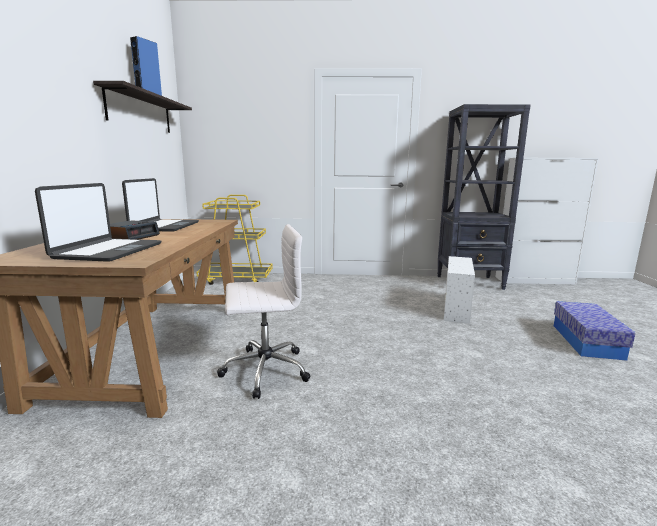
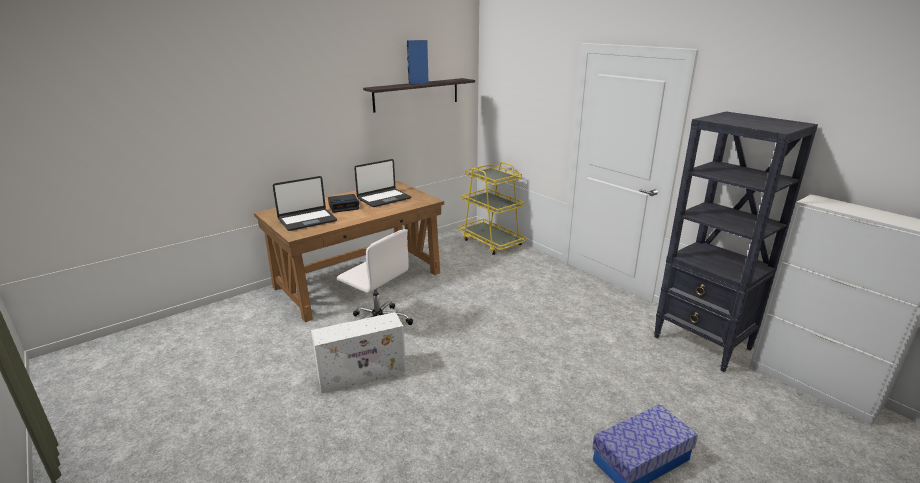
camera: 50 degrees right, 10 degrees up
(456, 308) = (602, 358): white storage box -> white storage box (363, 373)

